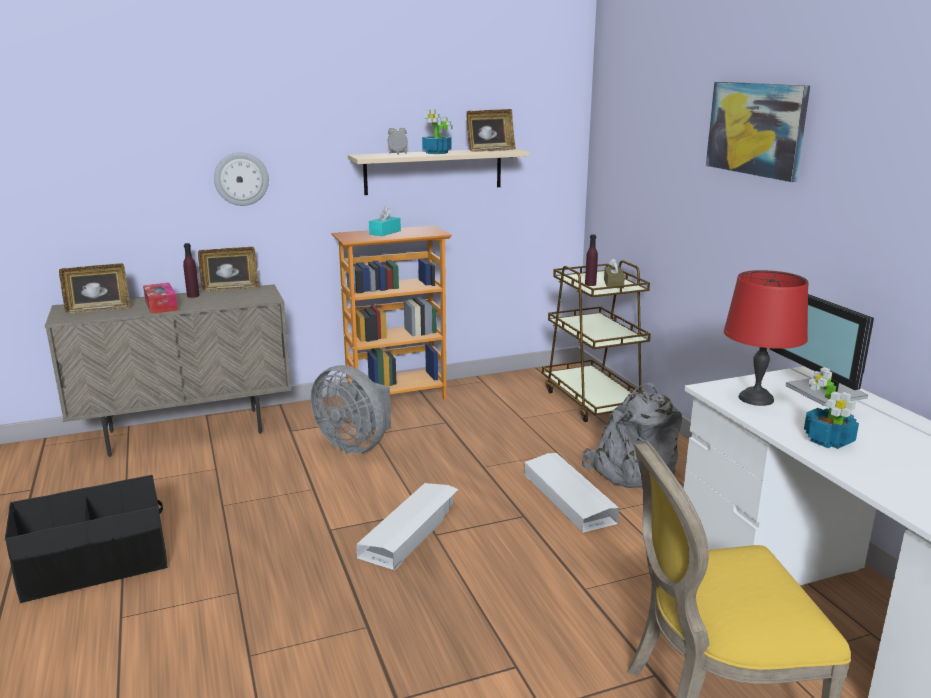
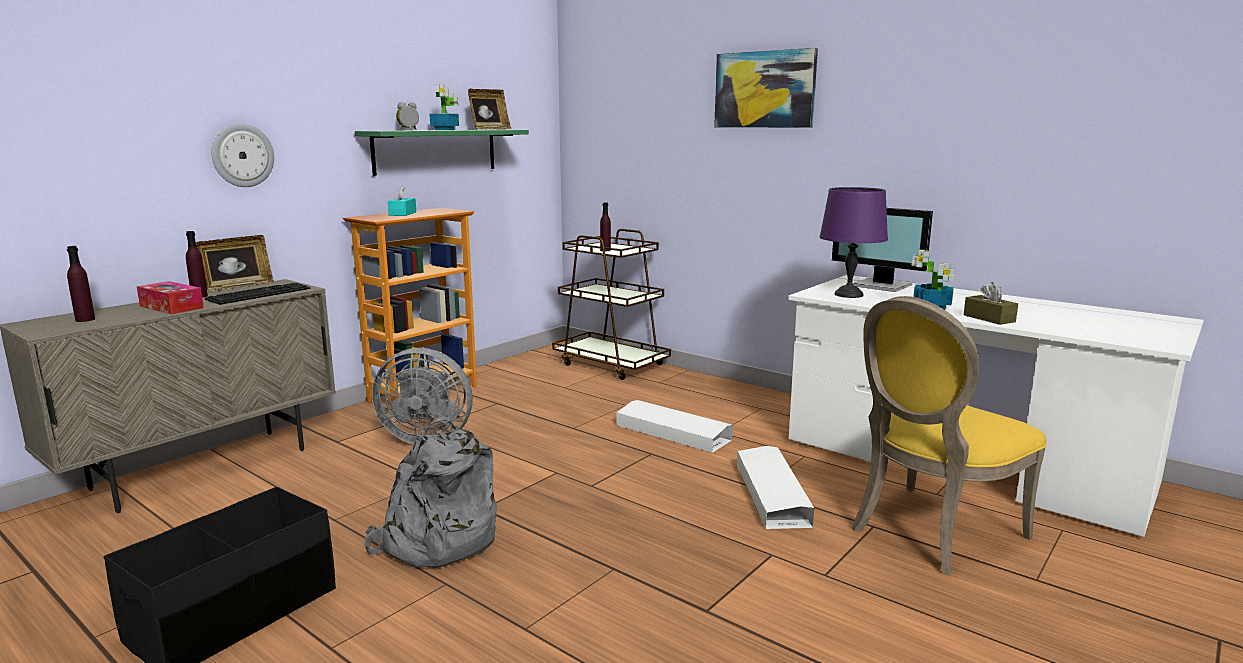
camera: 30 degrees left, 5 degrees down
(98, 310) = (85, 319): picture frame -> purple bottle
(232, 300) = (259, 294): none -> keyboard
(411, 530) = (565, 488): white storage box -> white storage box (772, 494)
(433, 171) = (436, 151): beige shelf -> green shelf
(613, 284) = (623, 248): brown tissue box -> brown tissue box (989, 318)
(630, 470) = (698, 404): grey backpack -> grey backpack (436, 541)
(756, 398) = (848, 294): red table lamp -> purple table lamp

